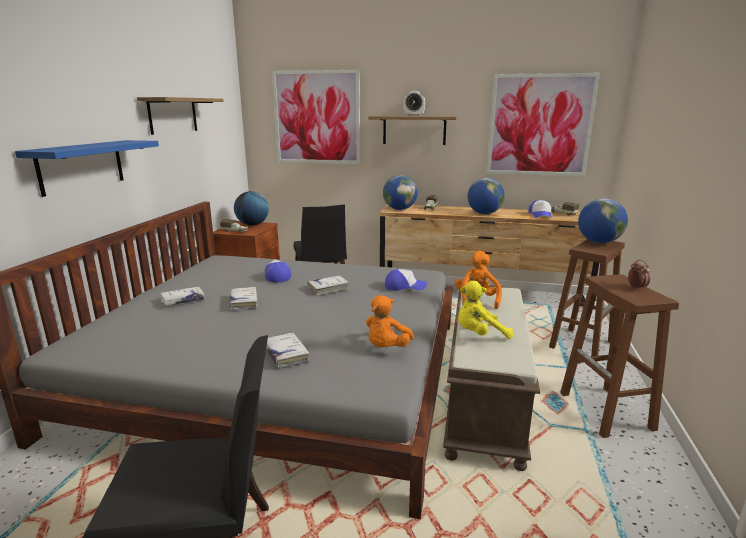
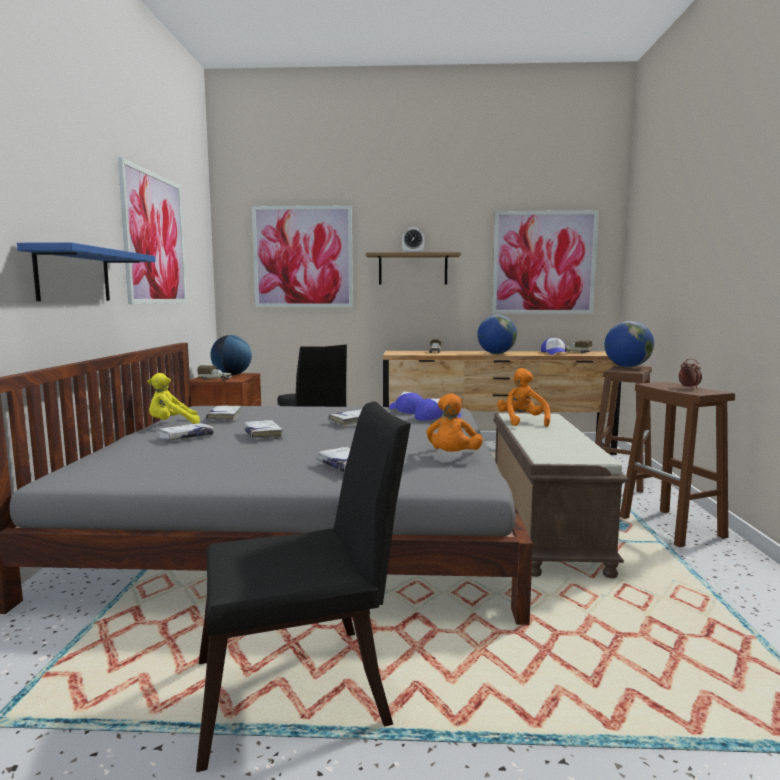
camera: 10 degrees left, 10 degrees down
(173, 115) = (155, 239): shelf -> picture
(227, 275) = (224, 418): none -> white book
(276, 276) = (284, 416): cap -> cap (406, 410)
(399, 209) = (403, 353): globe -> none
(479, 334) = (543, 442): yellow plush toy -> yellow plush toy (172, 424)

